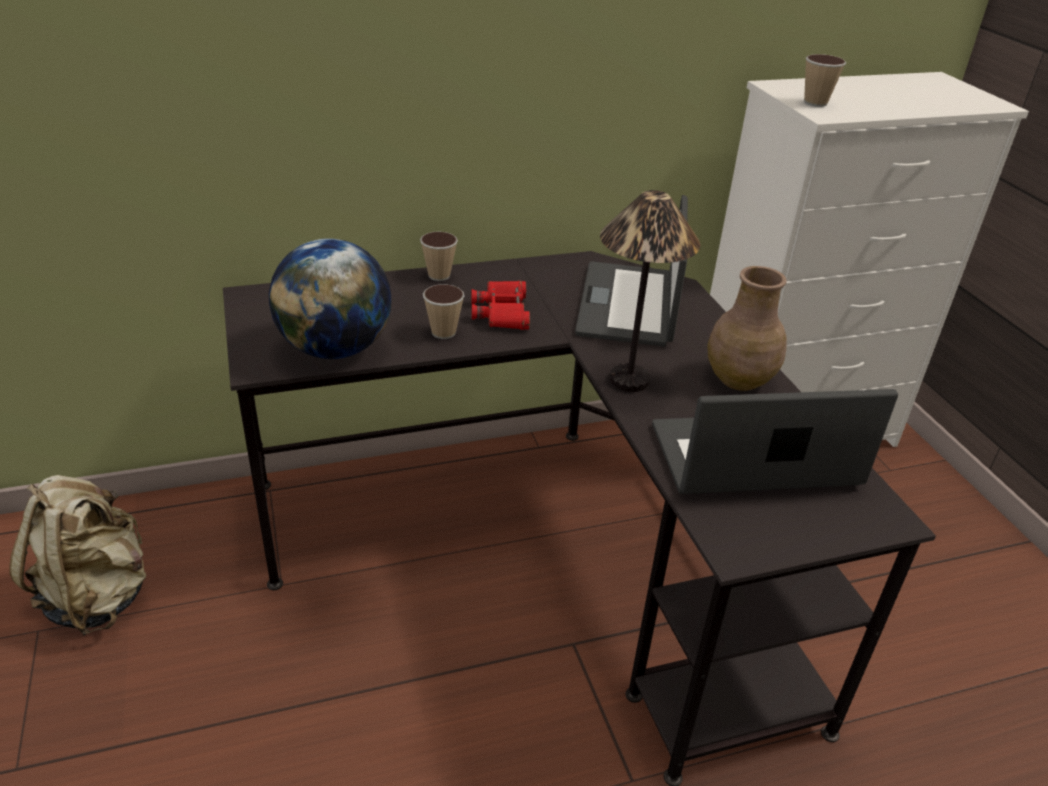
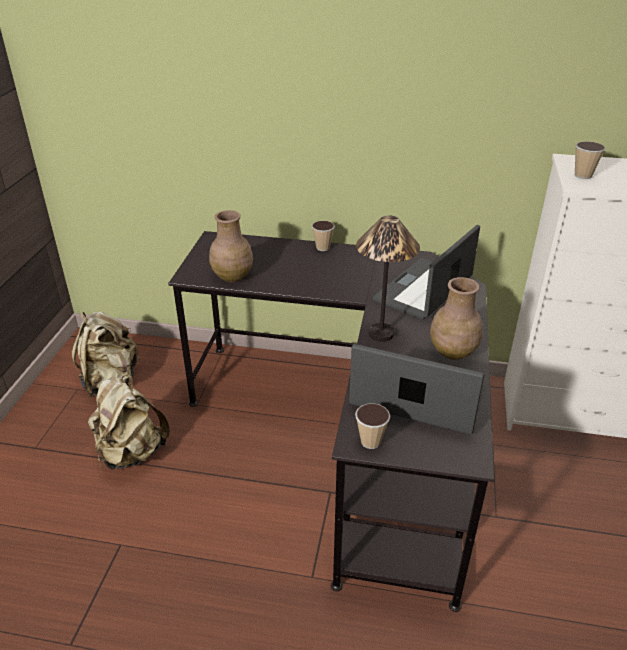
camera: 30 degrees right, 0 degrees up
(217, 705) = (131, 453): none -> beige backpack
(336, 349) = (233, 276): globe -> brown vase
(443, 332) = (297, 280): cup -> cup (370, 441)
(502, 312) = (341, 276): red binoculars -> none

